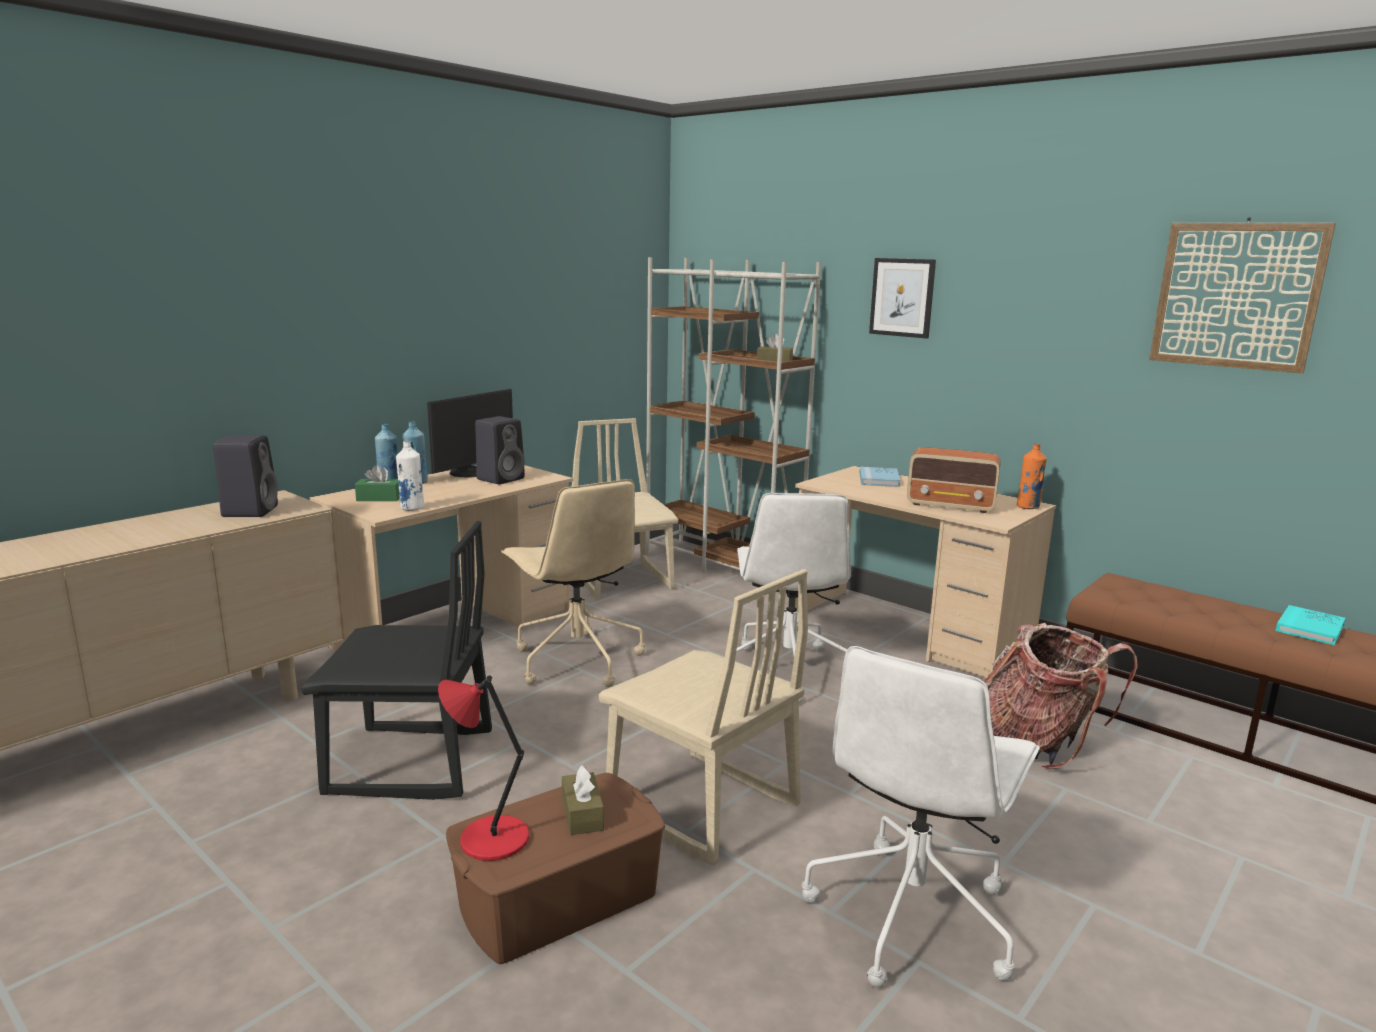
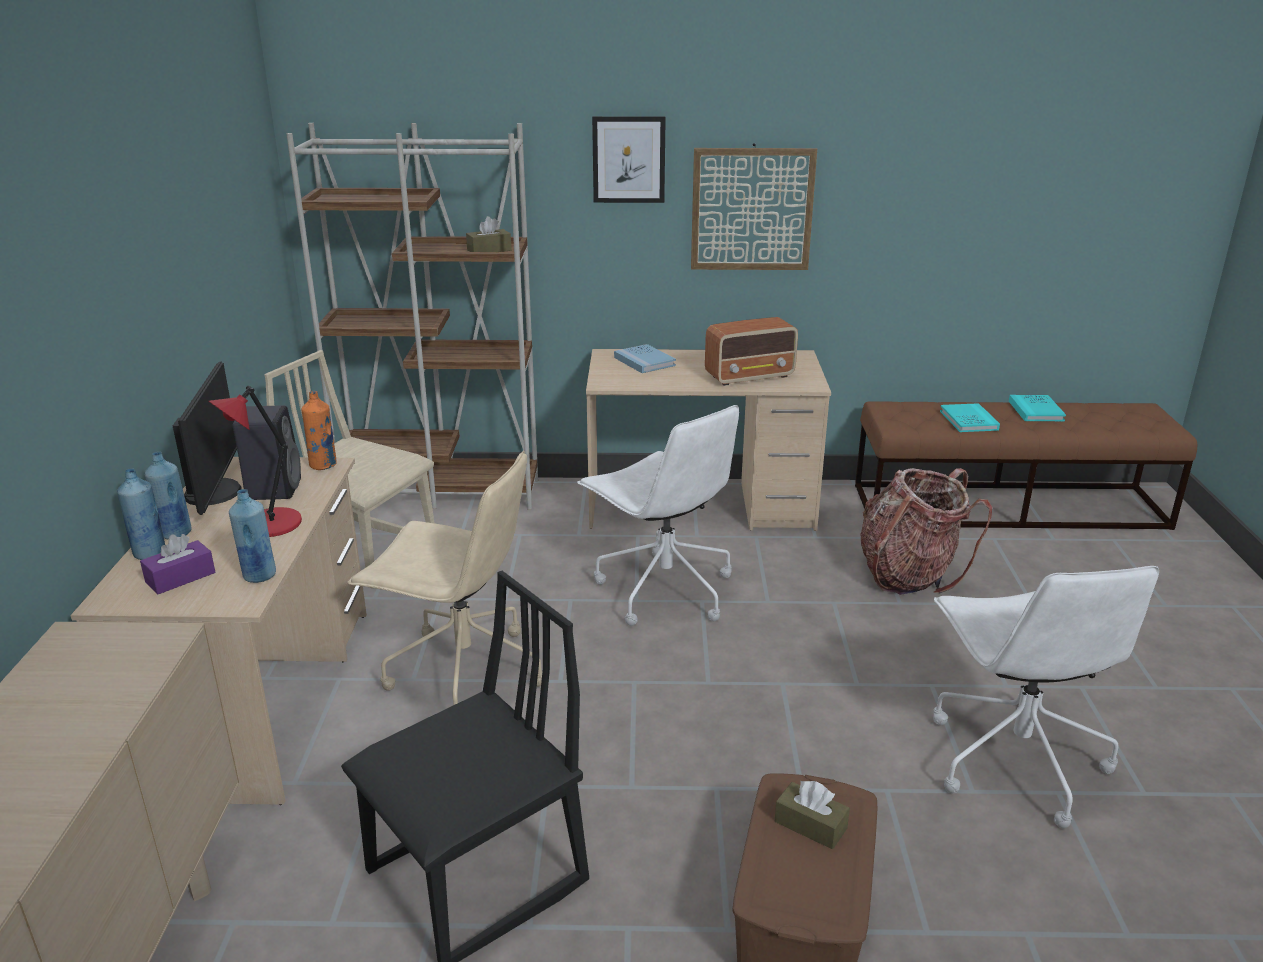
camera: 40 degrees left, 10 degrees up
(250, 511) = (93, 676): black speaker -> none
(379, 498) = (180, 577): green tissue box -> purple tissue box
(412, 508) = (259, 576): white bottle -> blue bottle
(490, 839) = (786, 897): red table lamp -> red table lamp (269, 525)
(701, 807) = (782, 761): beige chair -> none
(1028, 507) = (802, 359): orange bottle -> orange bottle (323, 465)
(1199, 612) = (968, 420): none -> turquoise book
(1237, 293) = (956, 139): picture -> picture (752, 207)

